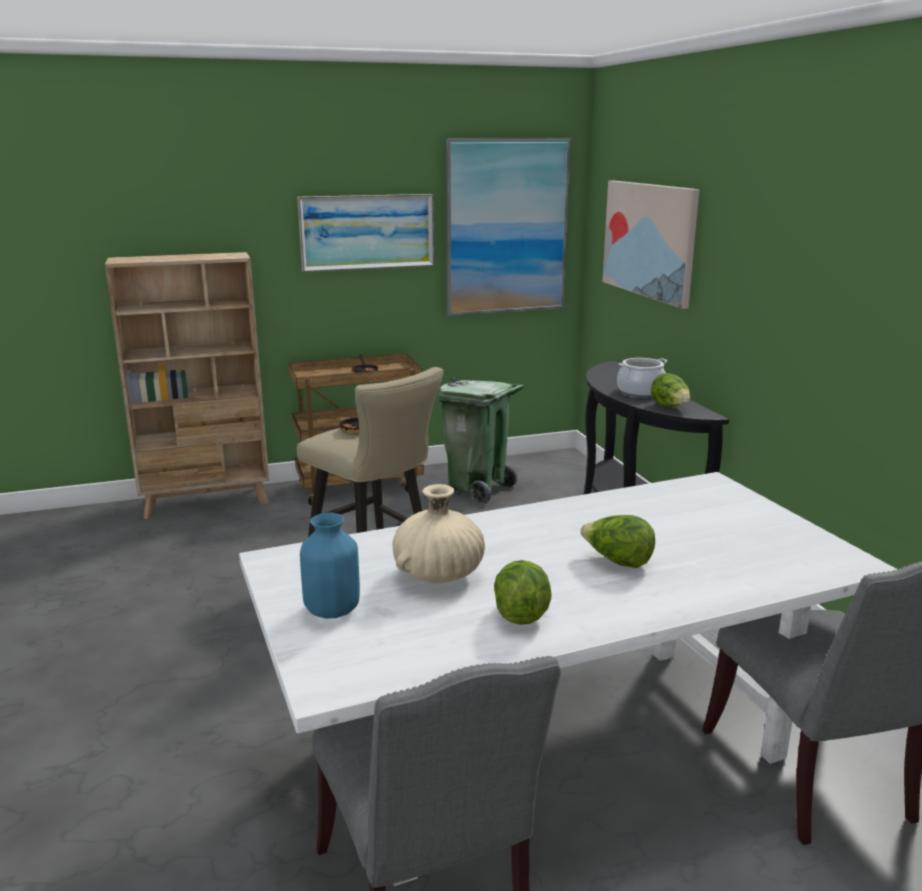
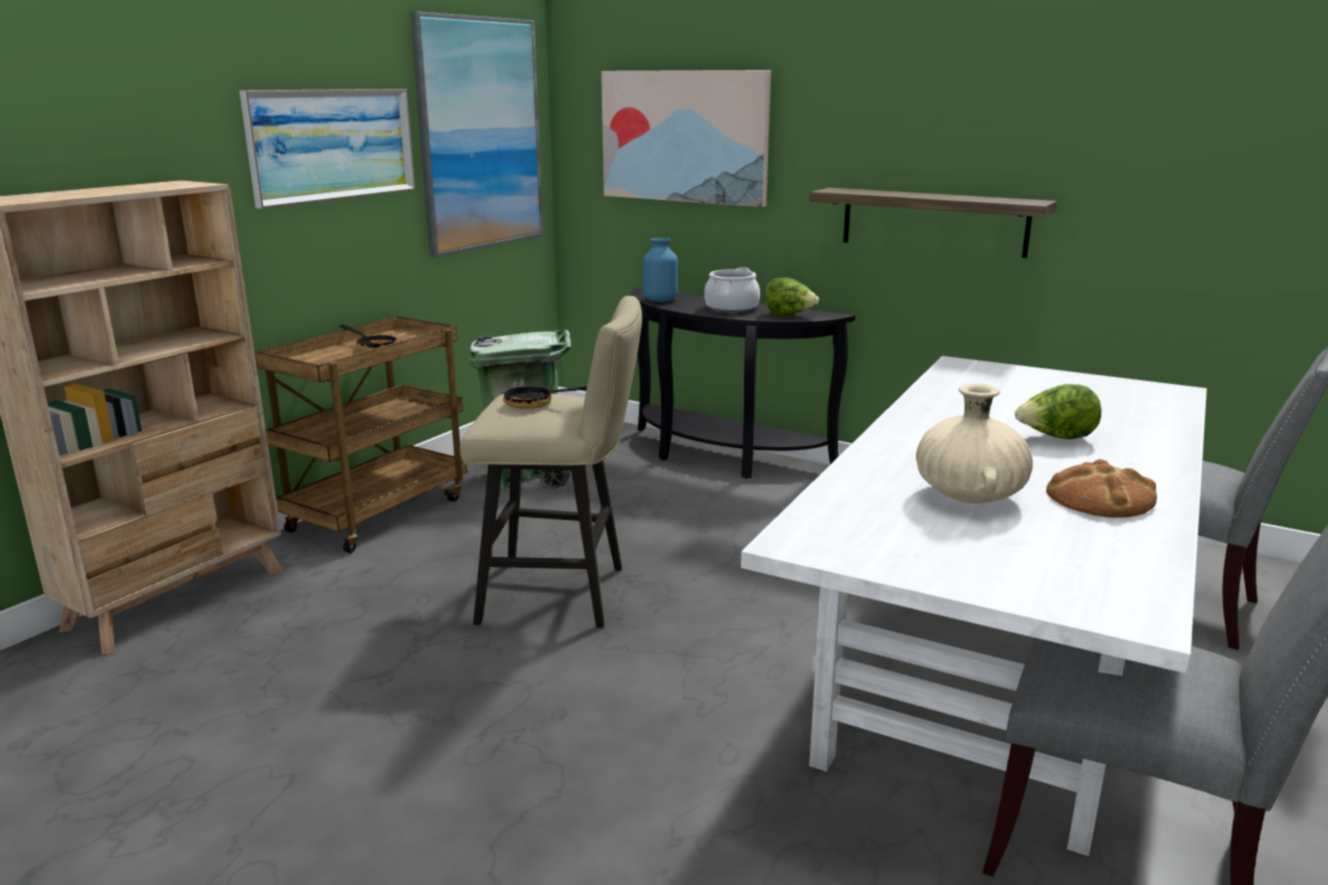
camera: 40 degrees left, 0 degrees up
(331, 610) = (970, 559): blue vase -> blue vase (660, 300)
(521, 612) = (1100, 498): lettuce -> bread
(788, 345) = (933, 222): none -> shelf

